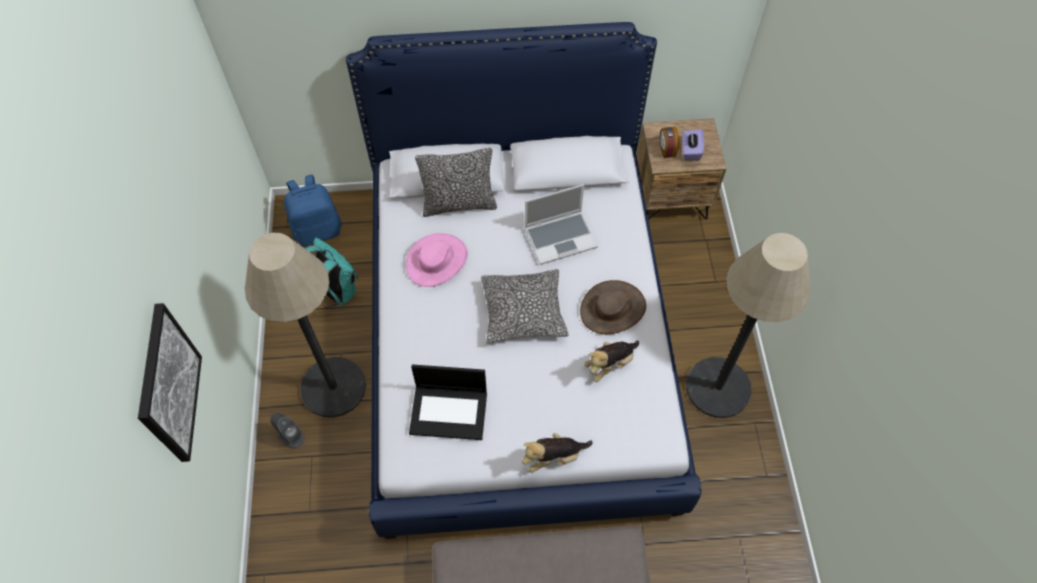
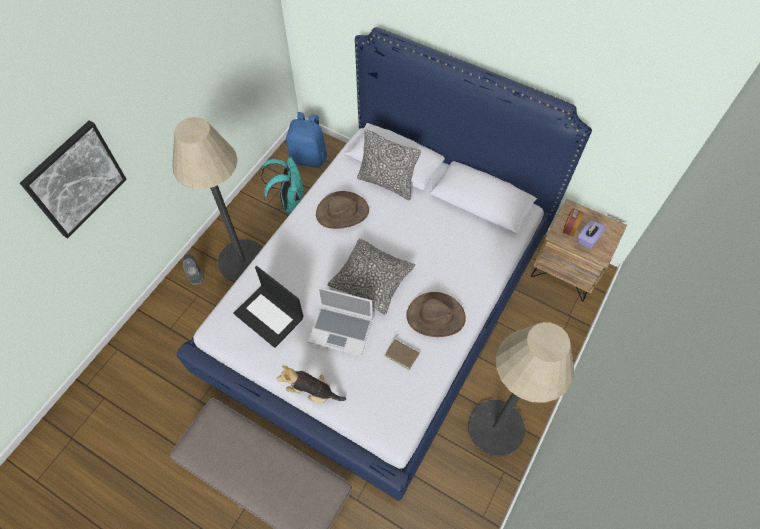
camera: 35 degrees right, 0 degrees up
(437, 261) = (342, 212): pink hat -> brown hat
(561, 237) = (438, 245): laptop -> laptop (342, 330)
(610, 364) = (402, 354): plush toy -> brown book

